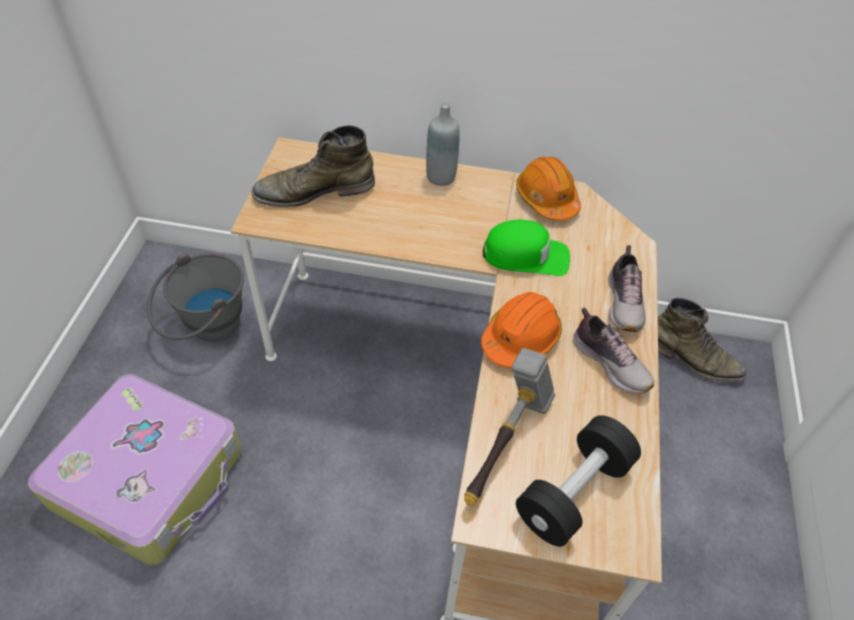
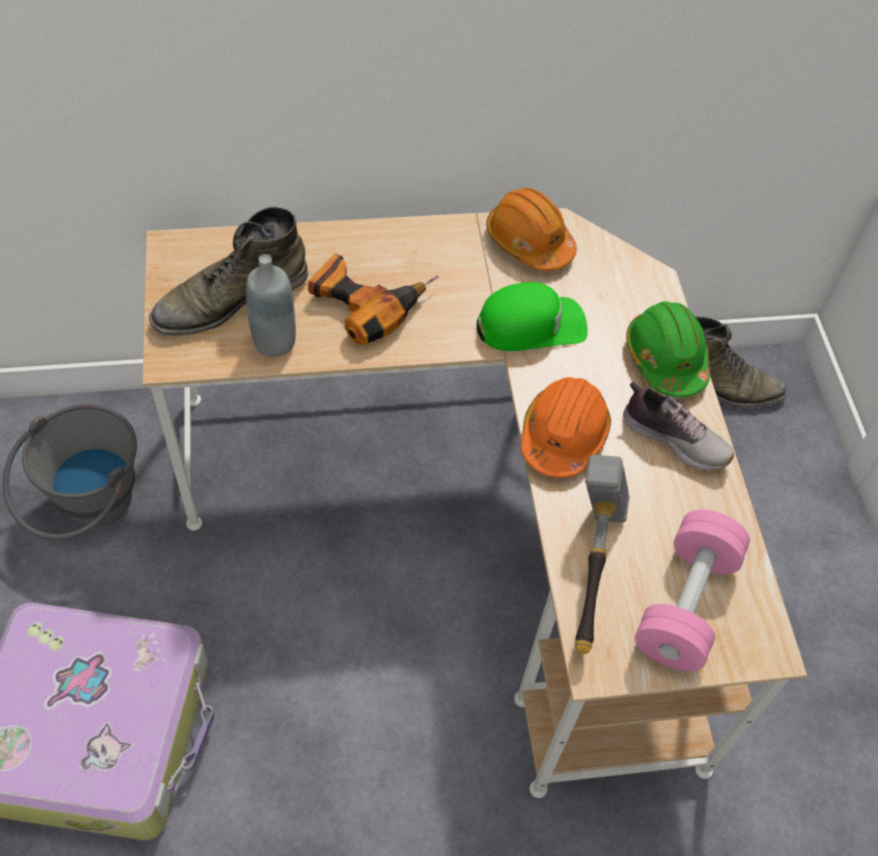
camera: 20 degrees left, 5 degrees up
(409, 212) = (367, 301): none -> power drill
(441, 177) = (386, 241): grey bottle -> grey bottle (274, 342)
(573, 492) = (685, 604): black dumbbell -> pink dumbbell
(624, 303) = (665, 358): shoe -> green hard hat

